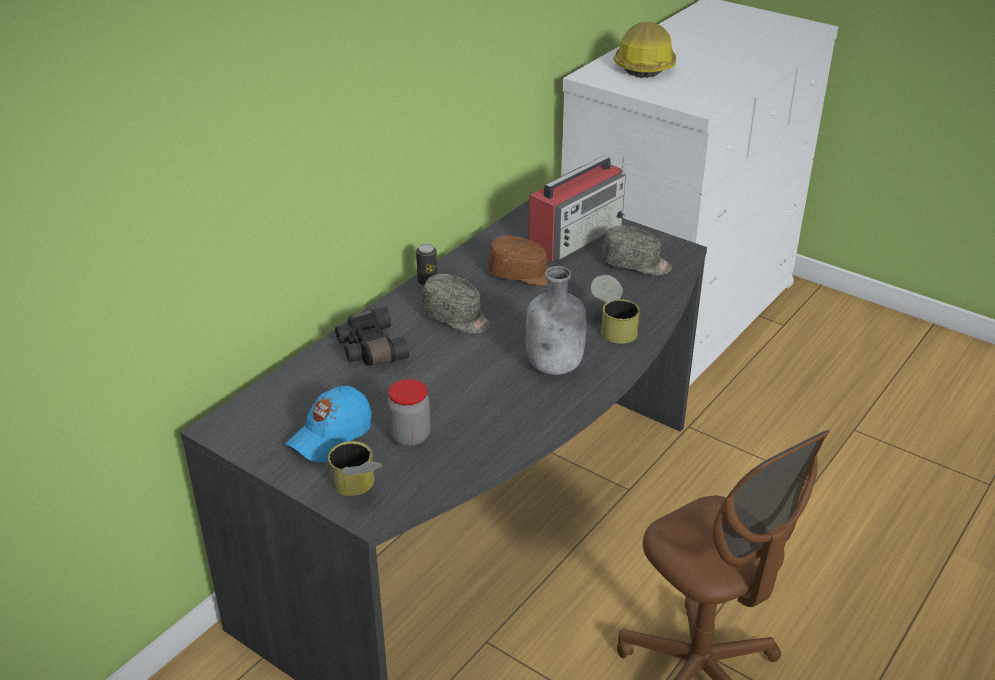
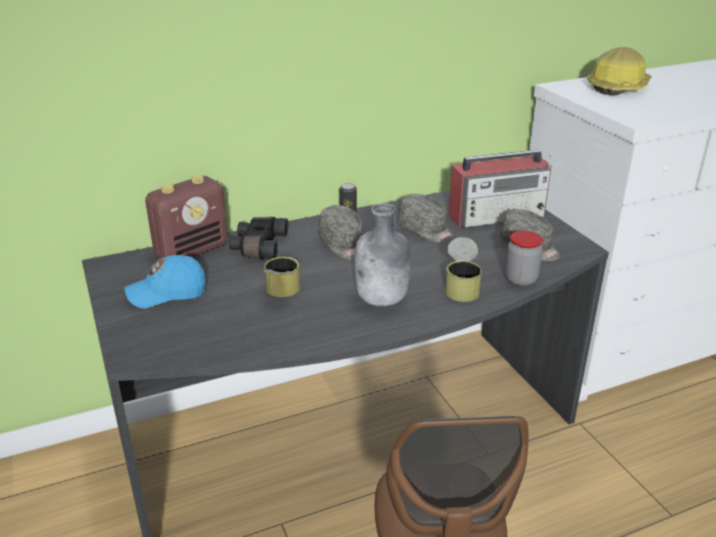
camera: 30 degrees right, 5 degrees down
(300, 377) = (192, 250): none -> radio
(357, 489) = (141, 335): can -> can (281, 294)
(410, 436) = (219, 312): jar -> jar (520, 279)
(523, 274) = (426, 230): brown cap -> grey cap

